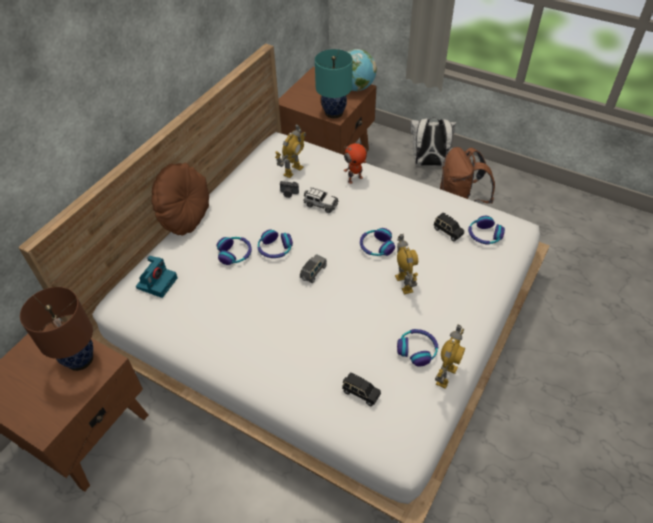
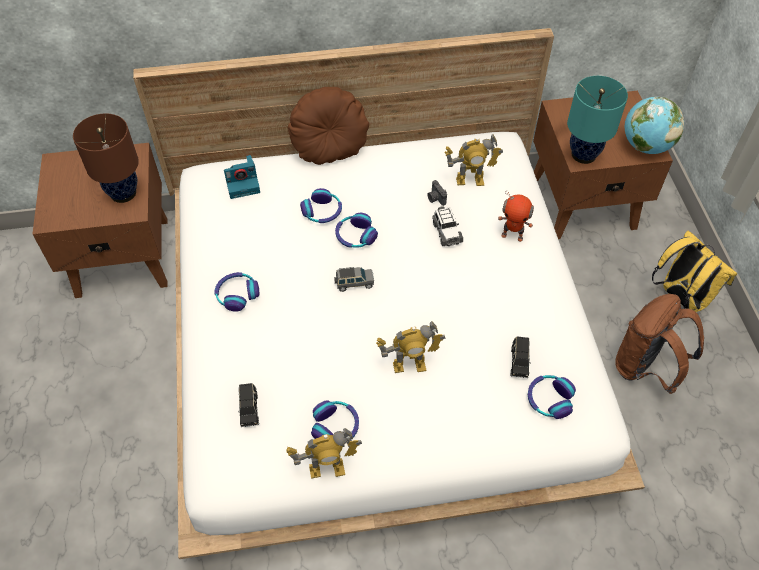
camera: 50 degrees right, 5 degrees up
(376, 246) = (435, 312): headphones -> headphones (237, 294)
(404, 283) = (409, 365): toy robot -> toy robot turned 45 degrees clockwise
(428, 163) = (680, 297): white backpack -> yellow backpack

